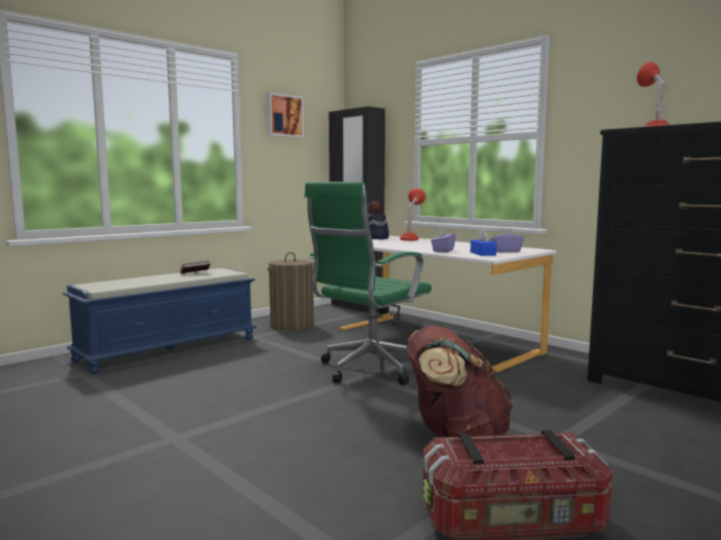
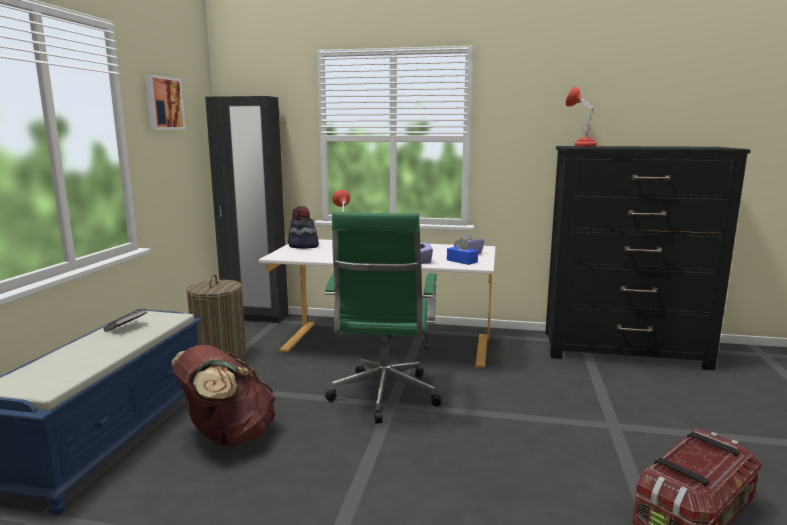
camera: 35 degrees left, 5 degrees up
(455, 437) = (552, 449): brown backpack -> brown backpack (228, 436)

